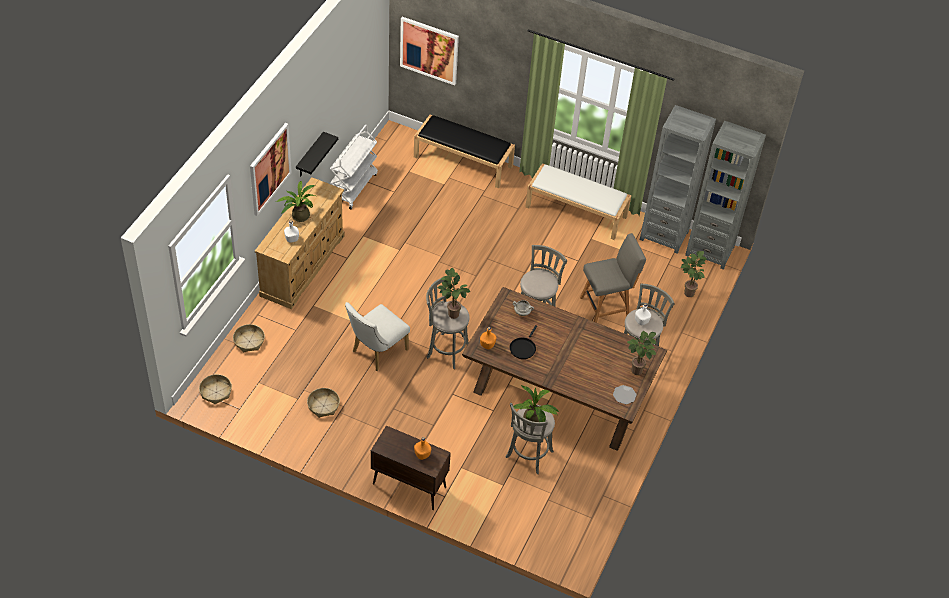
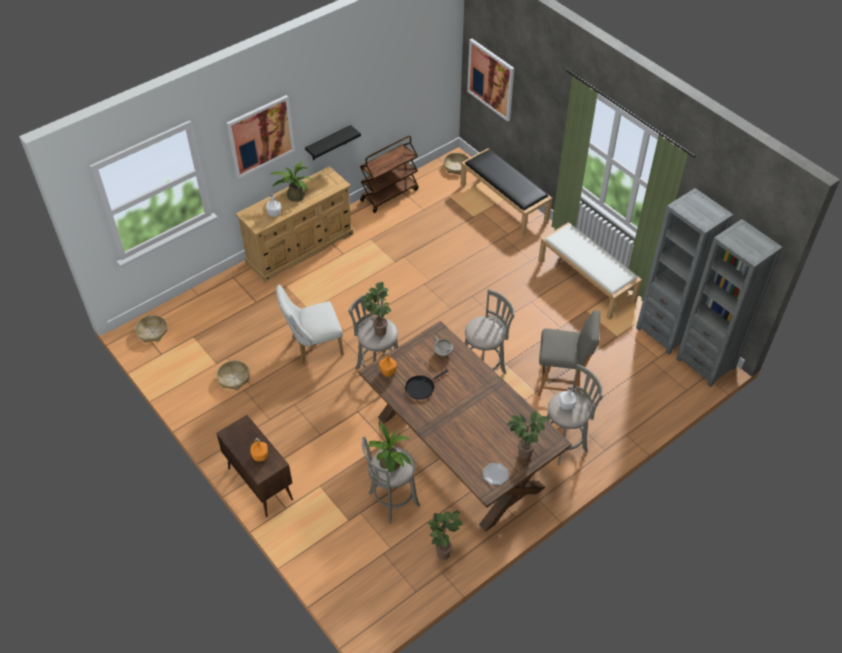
camera: 30 degrees right, 0 degrees up
(249, 341) = (210, 298): basket -> basket (456, 167)
(353, 187) = (389, 194): white cart -> brown cart
(688, 292) = (657, 396): potted plant -> potted plant (443, 552)

